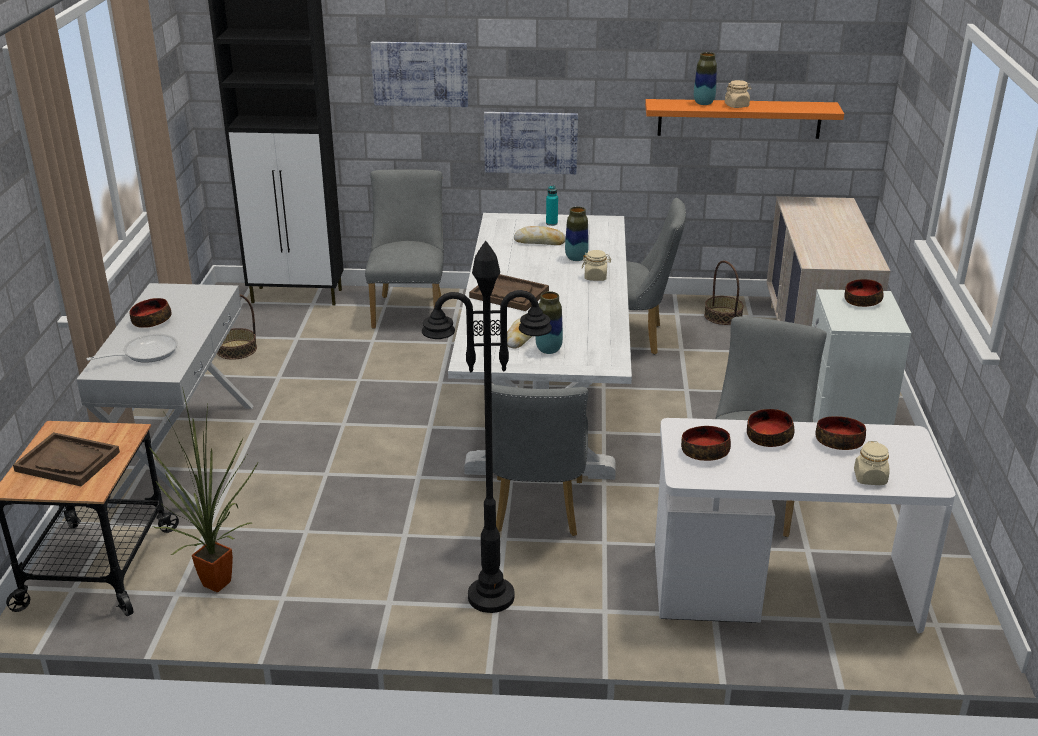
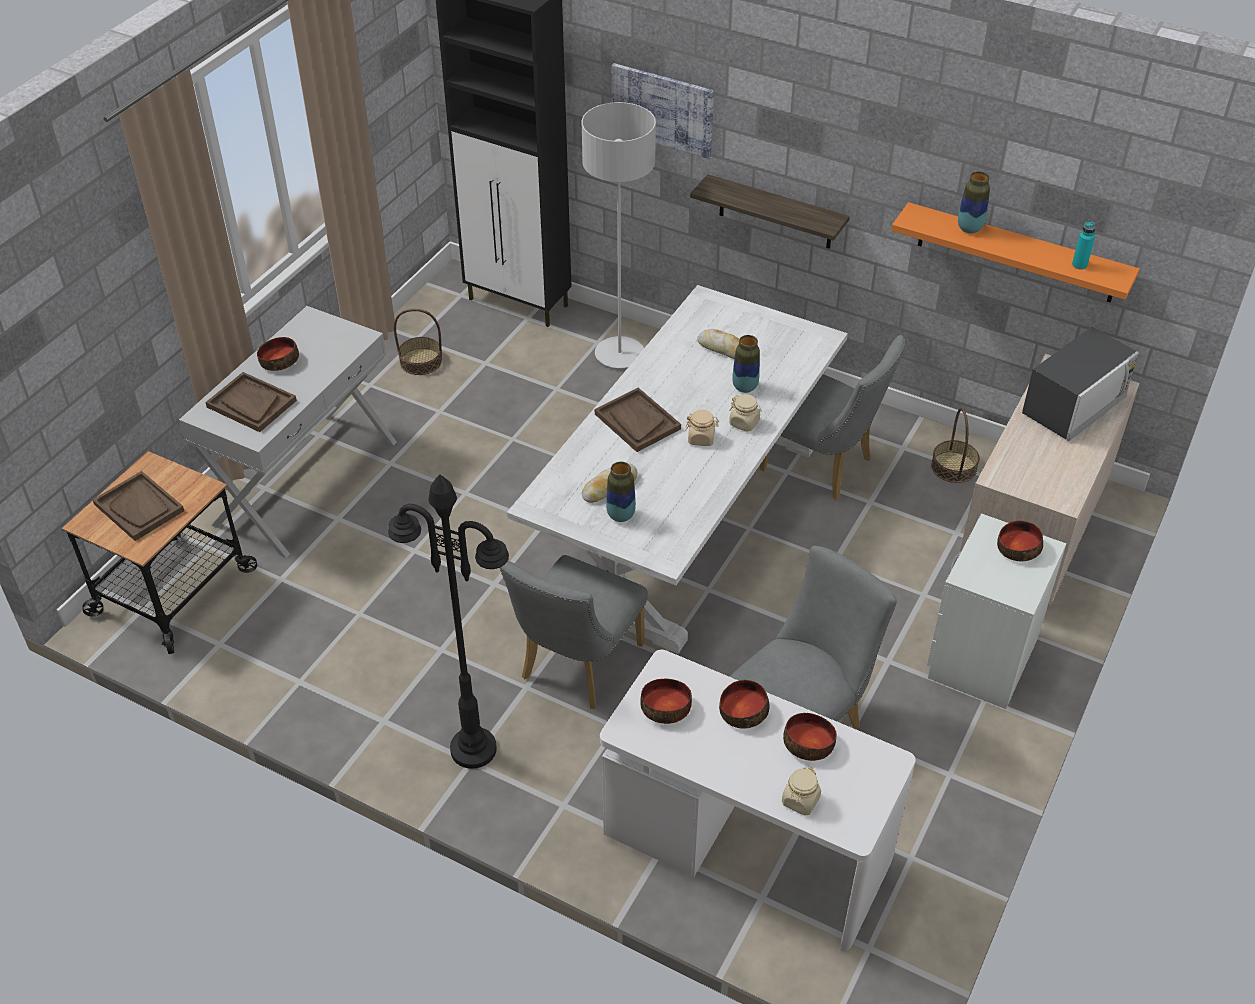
camera: 25 degrees right, 15 degrees up
(145, 353) = (251, 404): frying pan -> brown tray
(221, 581) = (260, 644): potted plant -> none
(409, 309) = (619, 354): grey chair -> grey floor lamp
(530, 142) = (775, 213): picture -> shelf
(551, 223) = (758, 323): turquoise bottle -> turquoise bottle (1079, 265)
(736, 105) = (1005, 244): beige jar -> beige jar (701, 438)
(824, 217) = (1074, 406): none -> microwave

